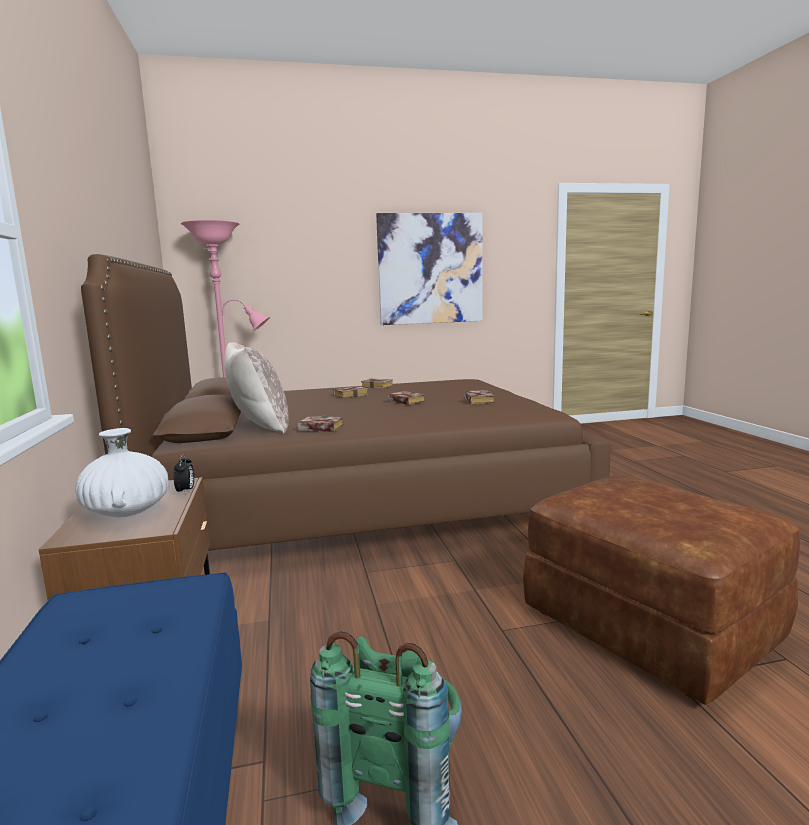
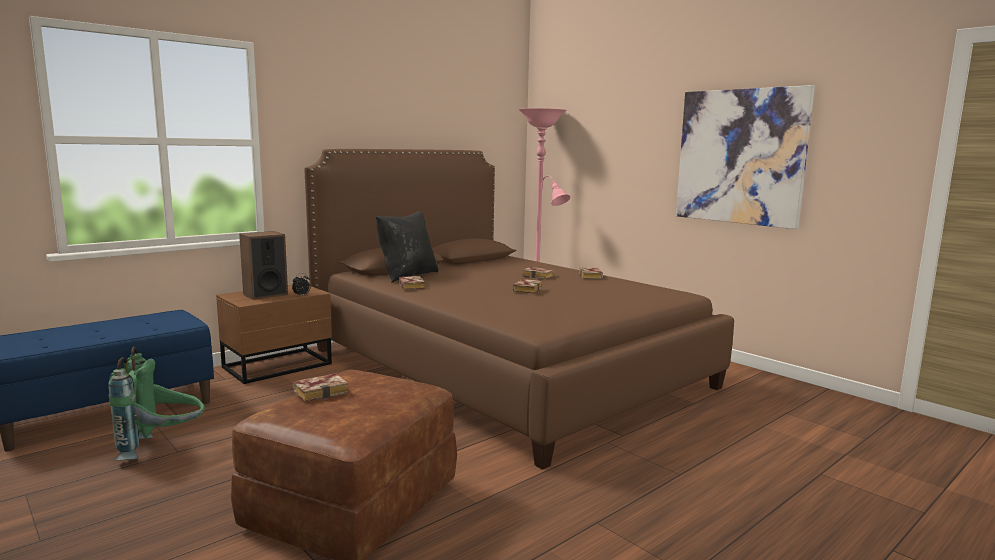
camera: 60 degrees right, 0 degrees up
(127, 512) = (265, 294): white vase -> speaker
(258, 426) = (407, 275): beige pillow -> black pillow
(477, 400) = (554, 304): book -> book (322, 391)

